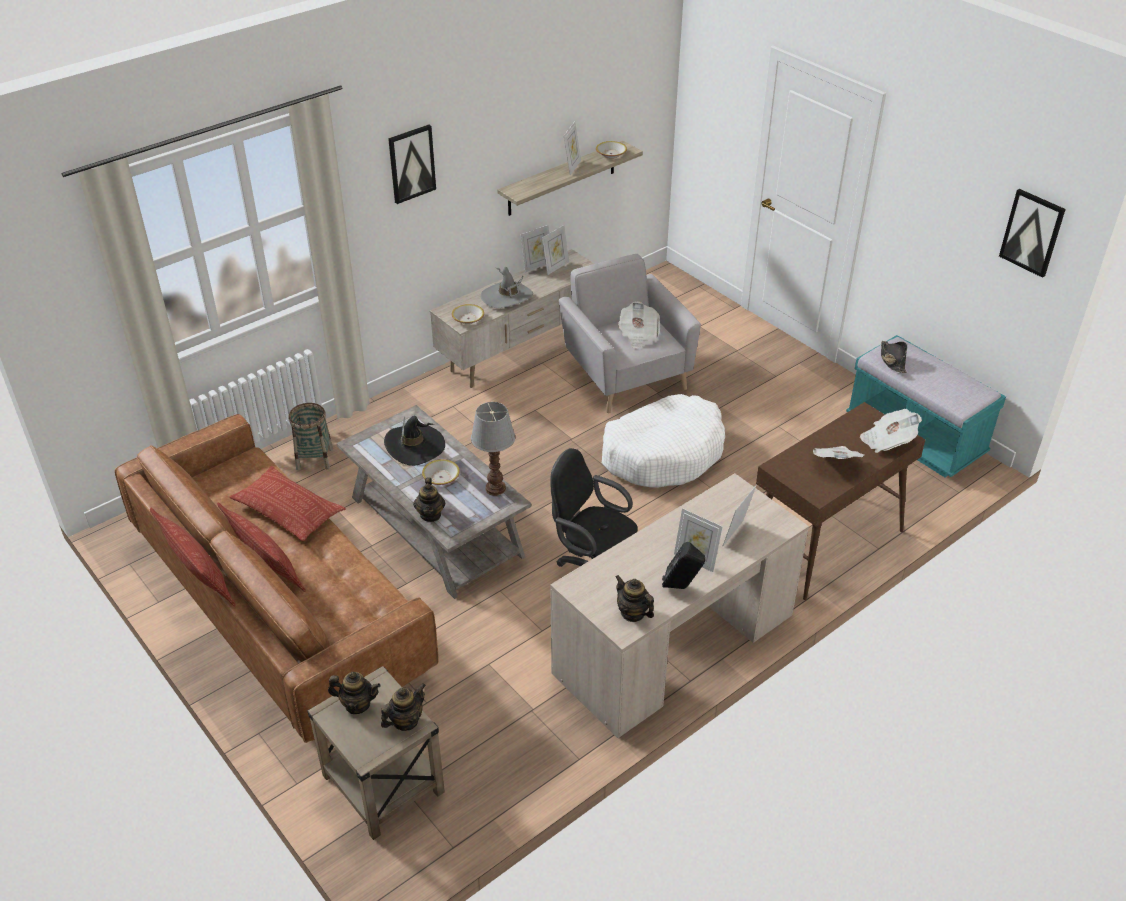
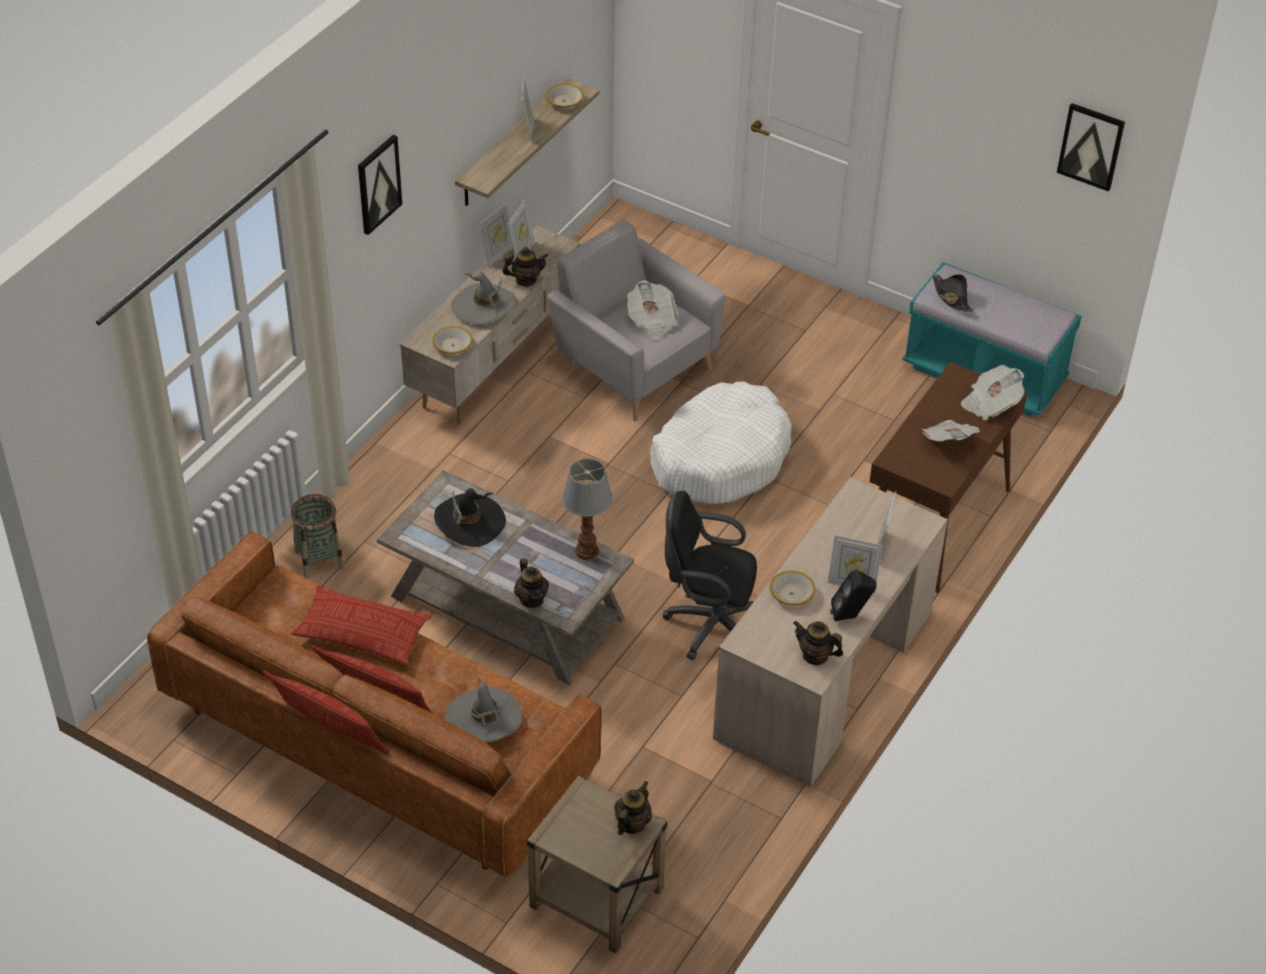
camera: 20 degrees left, 5 degrees up
(343, 601) = (484, 719): none -> grey hat
(357, 704) = (574, 820): teapot -> teapot (526, 280)
(441, 477) = (519, 552): bowl -> bowl (791, 594)

